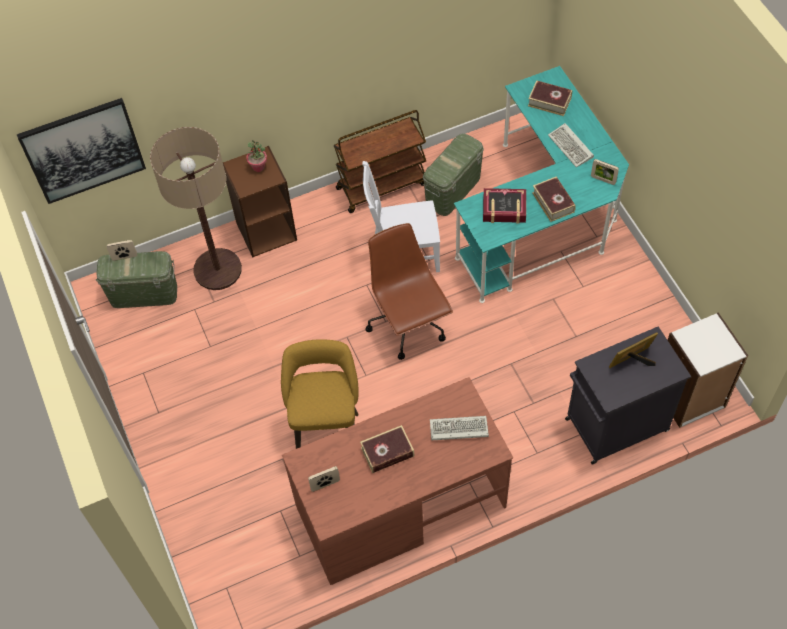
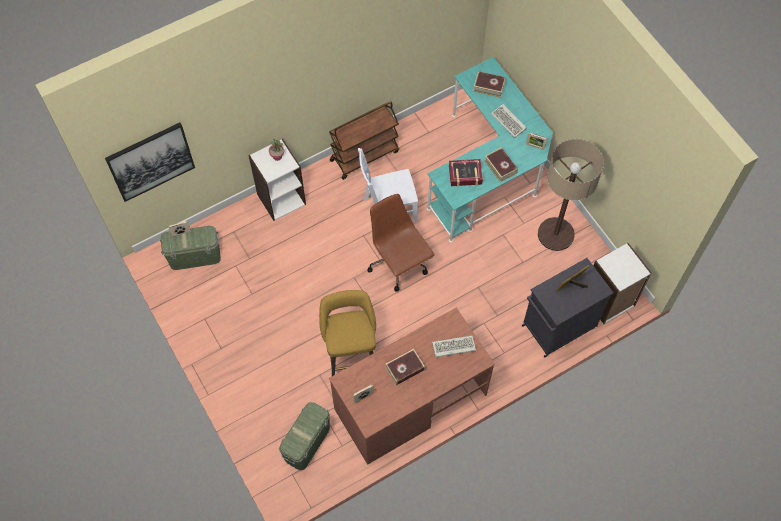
camera: 10 degrees left, 5 degrees up
(218, 269) = (248, 233): floor lamp -> floor lamp (555, 234)
(266, 230) = (281, 199): brown bookcase -> white bookcase
(453, 190) = (419, 155): green storage box -> green storage box (307, 443)

